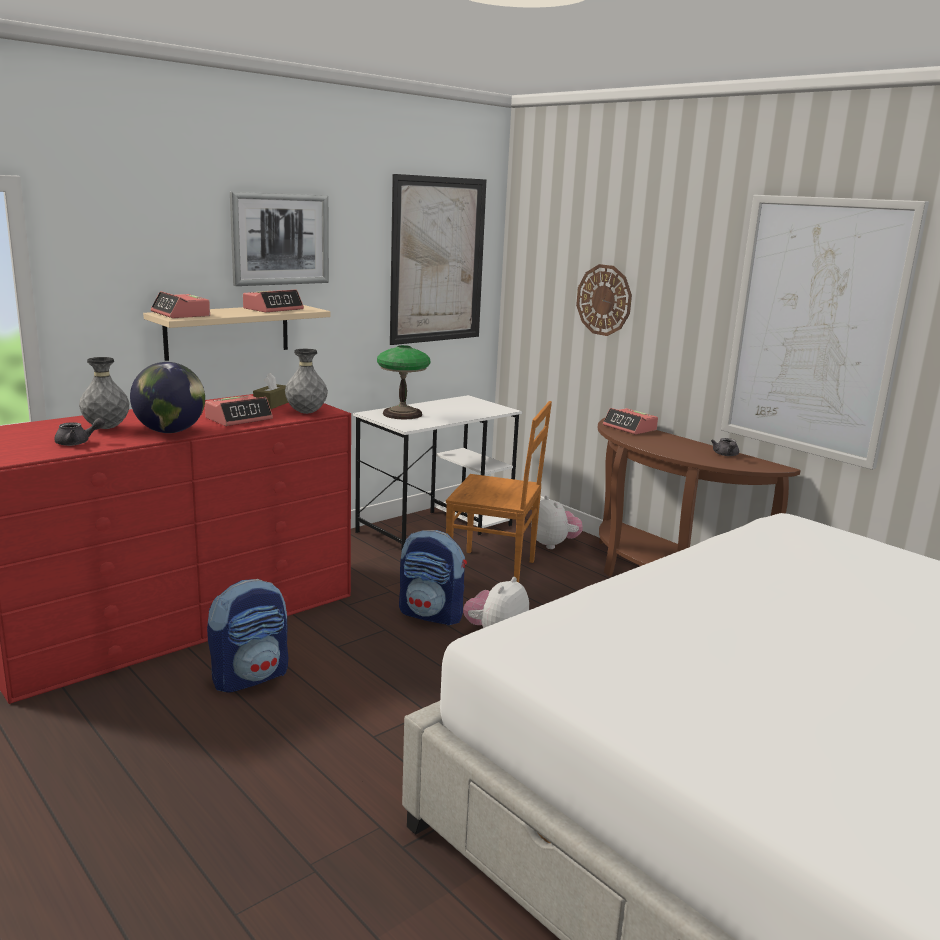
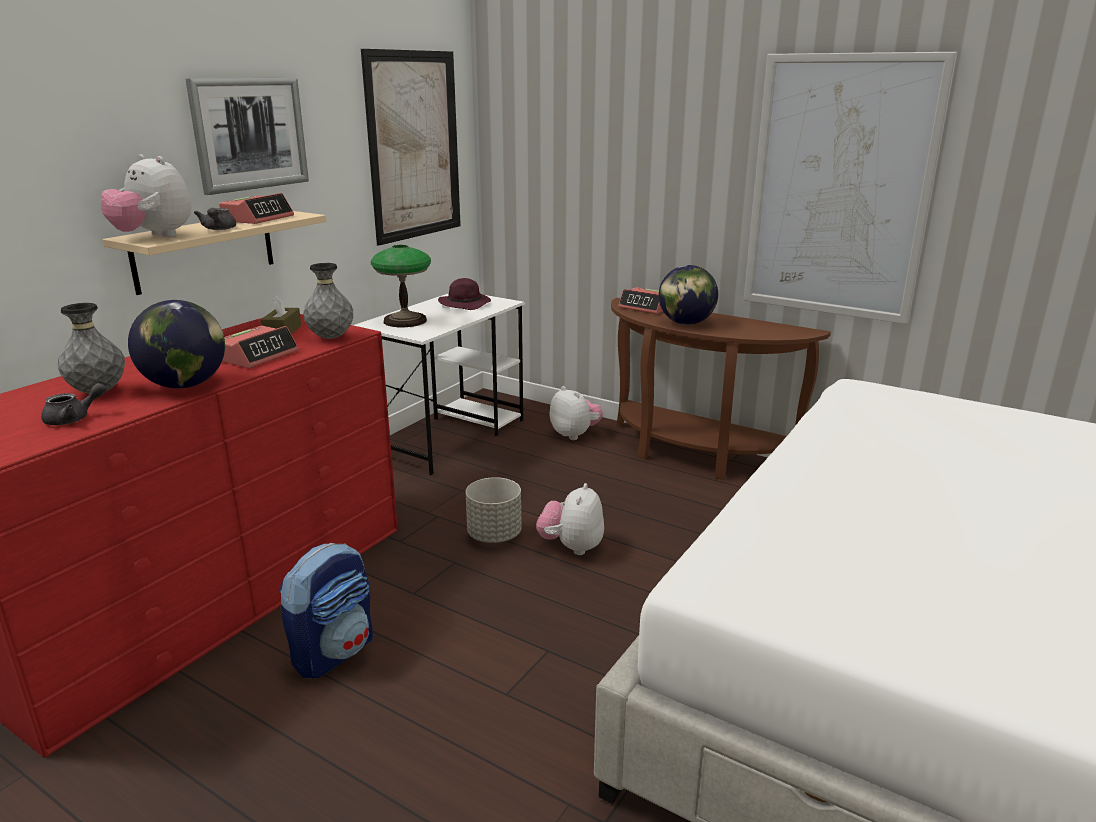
camera: 15 degrees left, 5 degrees up
(181, 314) = (154, 236): alarm clock -> plush toy
(432, 614) = (495, 535): backpack -> grey planter
(466, 407) = (465, 304): none -> purple hat
(494, 572) = (532, 475): brown chair -> none
(604, 300) = (600, 176): wall clock -> none
(657, 445) = (686, 323): none -> globe
(726, 455) = (755, 325): grey teapot -> grey teapot (218, 229)

